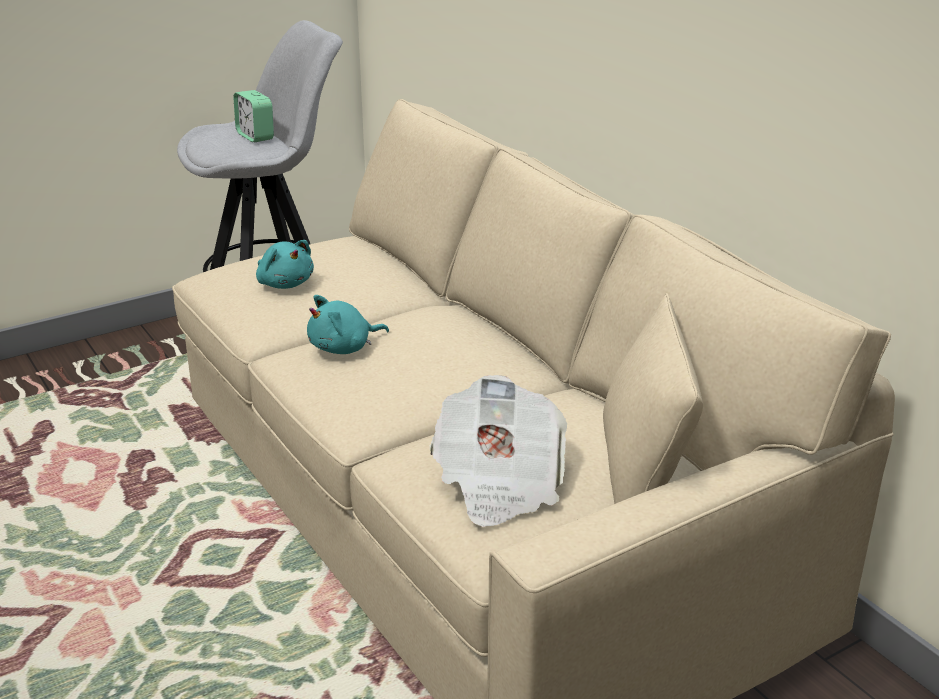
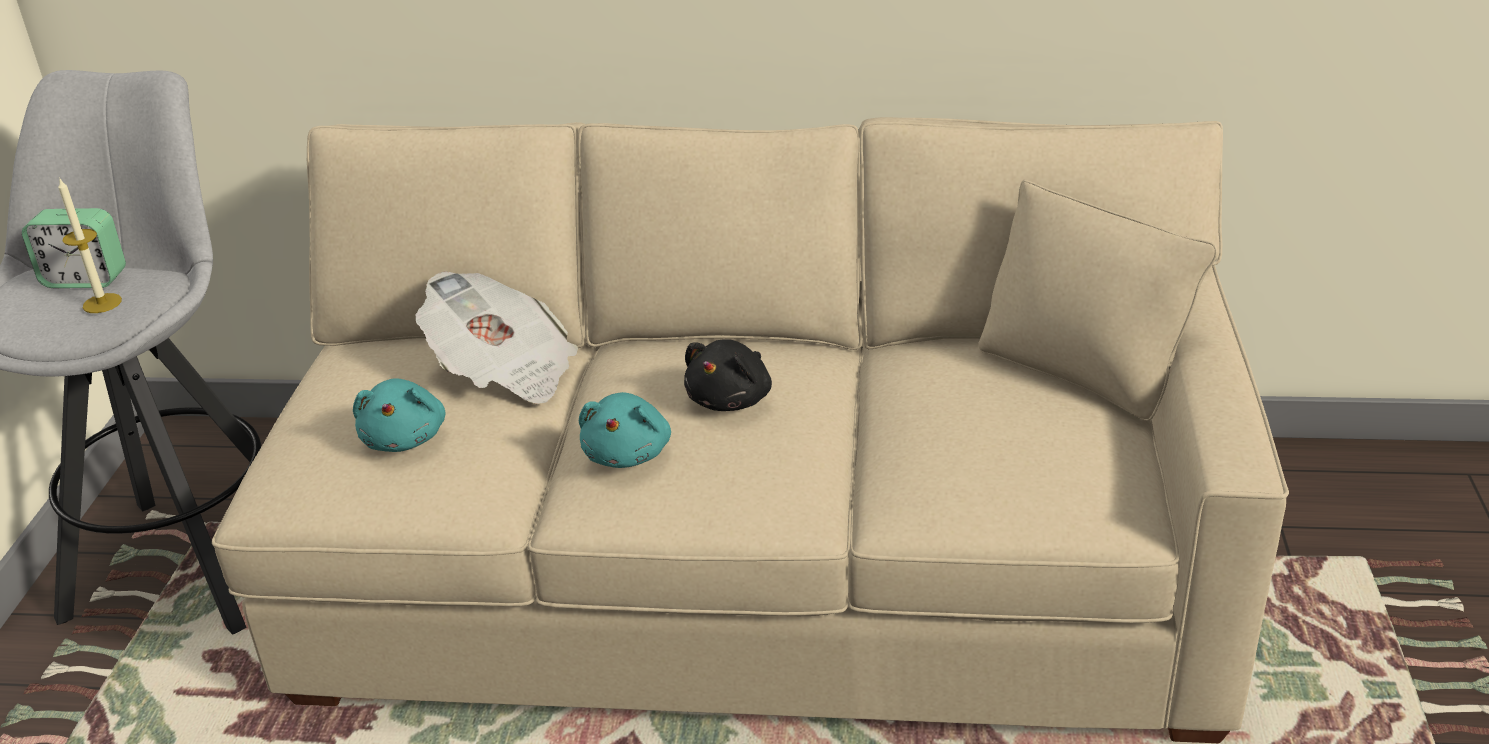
camera: 50 degrees left, 5 degrees up
(238, 147) = (102, 303): none -> candle
(285, 283) = (405, 438): turquoise plush toy -> turquoise plush toy turned 90 degrees clockwise
(432, 355) = (731, 399): none -> black plush toy
(498, 483) = (1022, 459): newspaper -> newspaper (504, 370)

